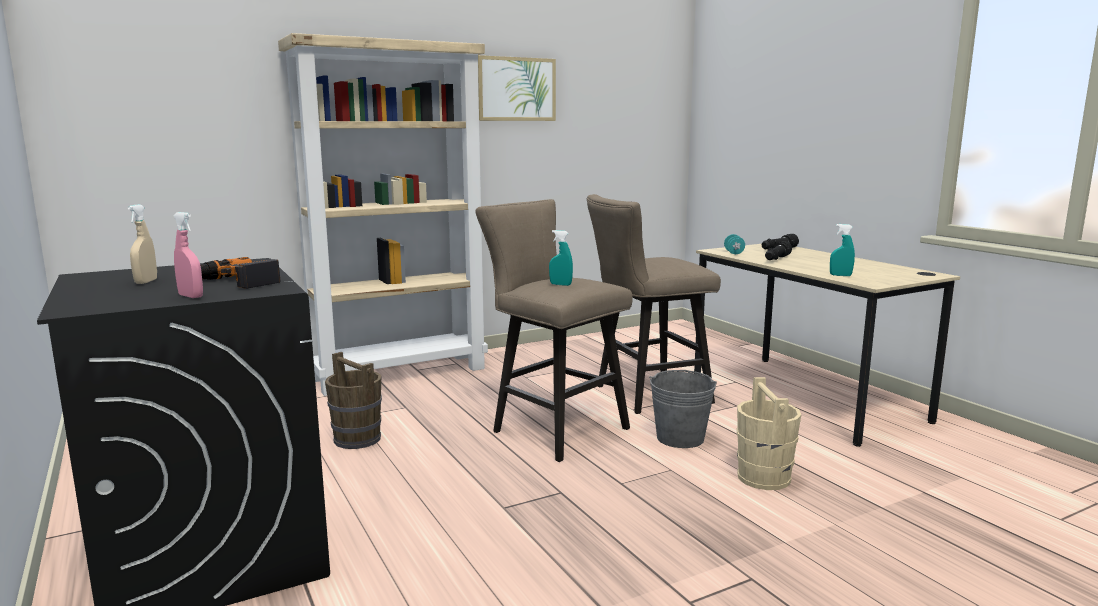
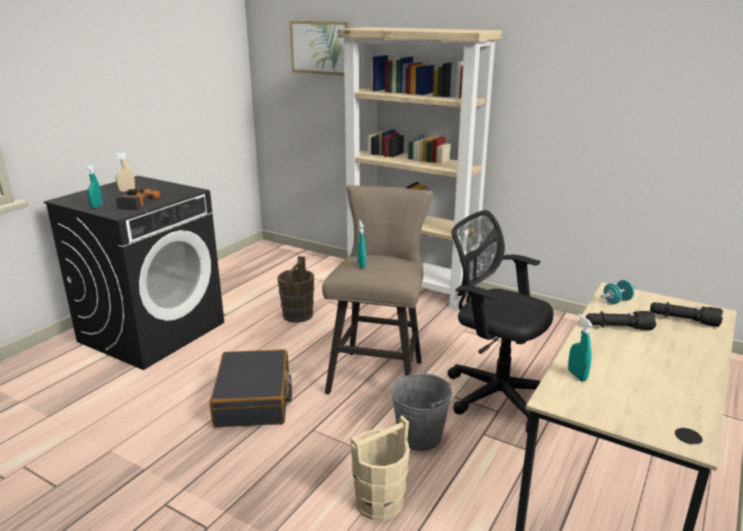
camera: 60 degrees right, 10 degrees up
(191, 296) = (97, 206): pink spray bottle -> turquoise spray bottle
(516, 89) = (558, 68): picture -> picture (320, 47)
(523, 504) = (254, 400): none -> black suitcase
(645, 395) = (495, 394): beige stool -> black office chair

